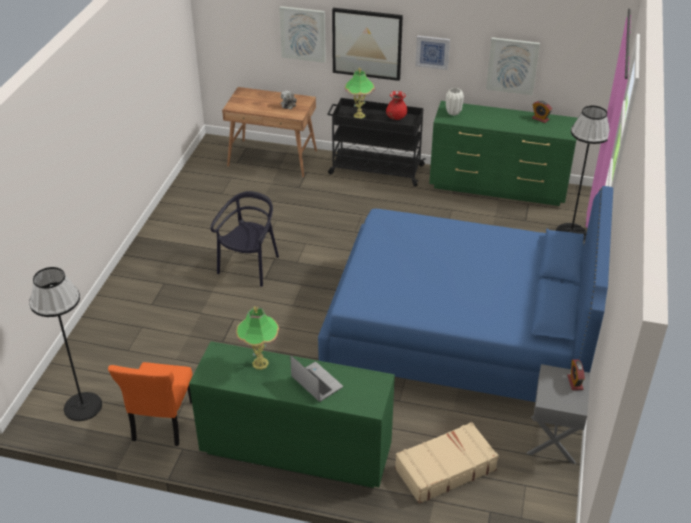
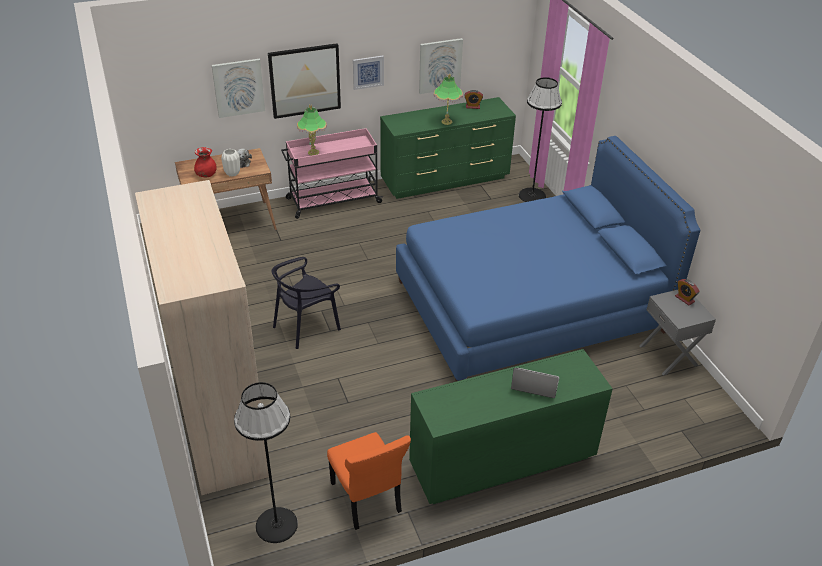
camera: 35 degrees left, 0 degrees up
(116, 313) = (221, 425): none -> beige wardrobe
(250, 266) = (306, 326): black chair -> black chair turned 120 degrees counterclockwise
(260, 364) = (474, 391): table lamp -> table lamp (446, 122)
(375, 169) = (332, 200): black cart -> pink cart
(396, 117) = (346, 144): red vase -> red vase (206, 175)
(444, 469) = (621, 416): beige suitcase -> none
(453, 112) = (401, 123): white vase -> white vase (232, 173)

